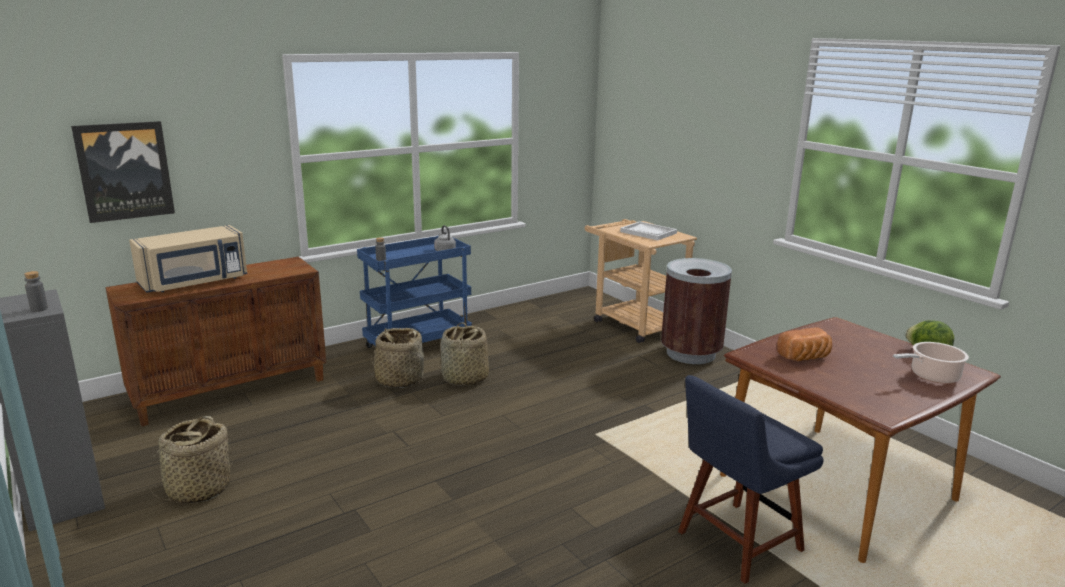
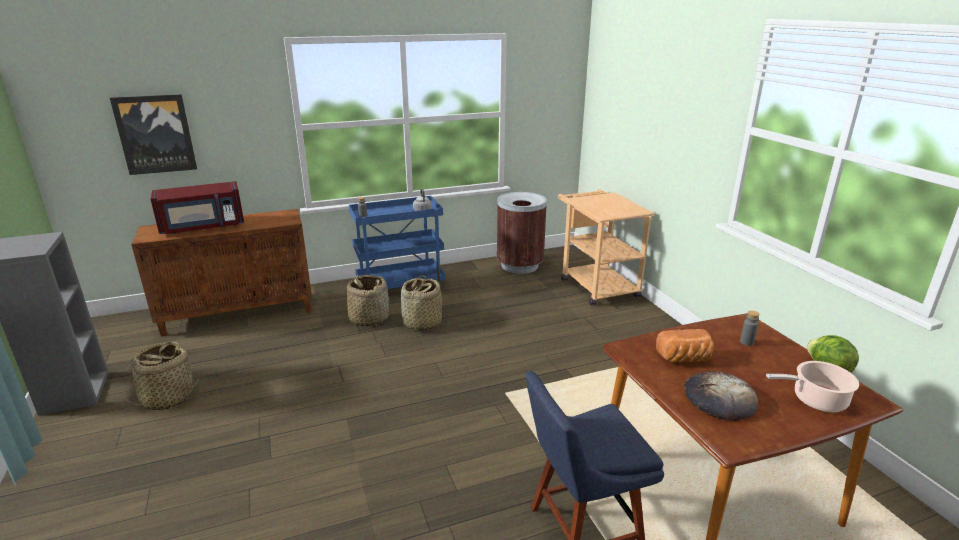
camera: 15 degrees right, 5 degrees up
(39, 309) = (32, 249): grey bottle -> grey bottle (746, 342)
(195, 282) = (203, 227): beige microwave -> red microwave
(648, 232) = (610, 205): white tray -> none
(690, 353) = (634, 321): brown trash can -> brown trash can (519, 265)
(854, 384) = (719, 399): none -> bread

